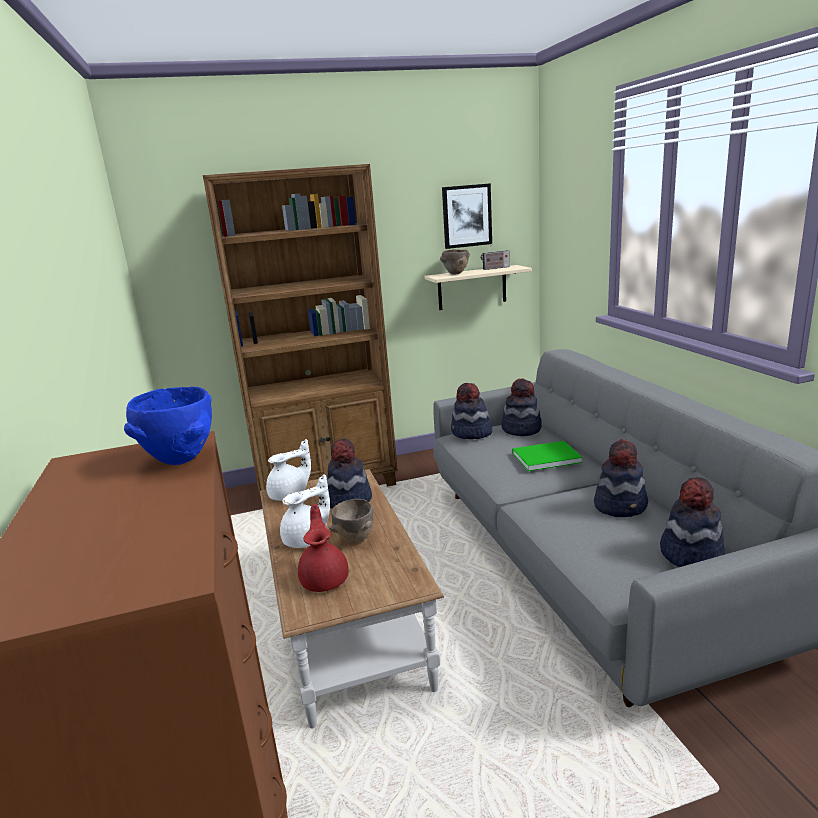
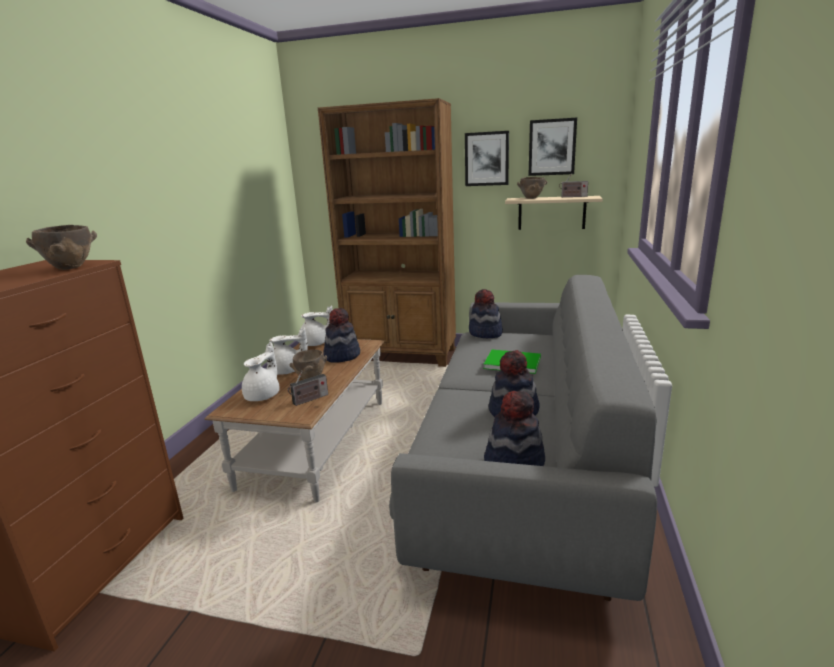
camera: 30 degrees right, 0 degrees up
(180, 460) = (69, 268): blue bowl -> brown bowl
(325, 579) = (264, 395): red teapot -> white teapot
(393, 564) = (309, 400): none -> radio
(398, 232) = (486, 159): none -> picture
(521, 429) = (527, 339): hat -> none

